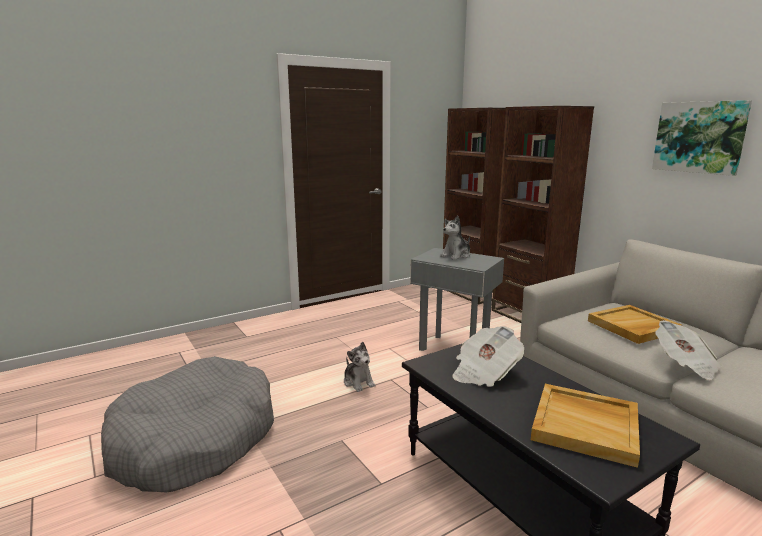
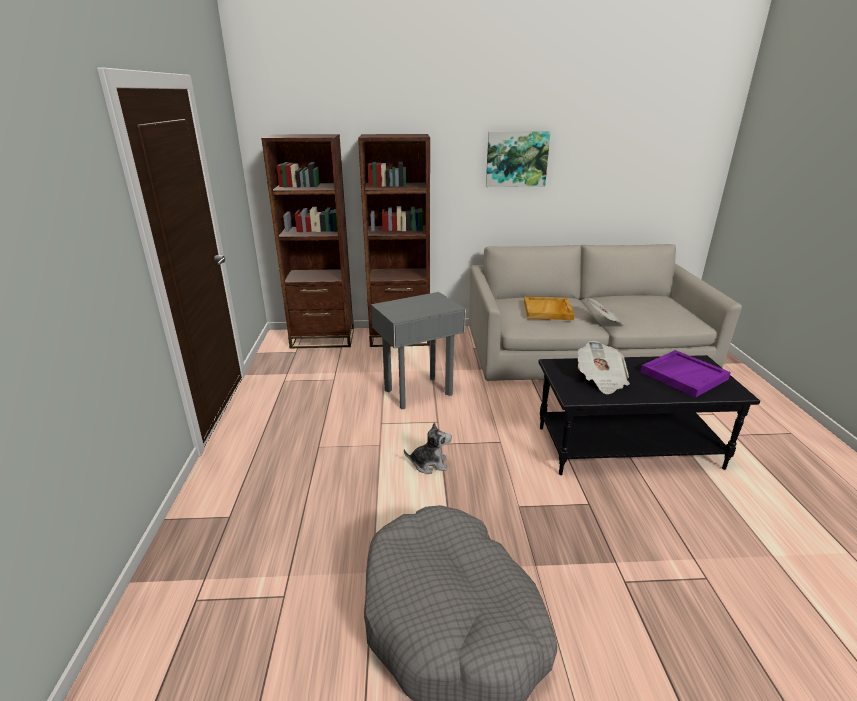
camera: 60 degrees left, 10 degrees up
(456, 255) = (409, 304): plush toy -> none
(586, 426) = (683, 375): beige tray -> purple tray

